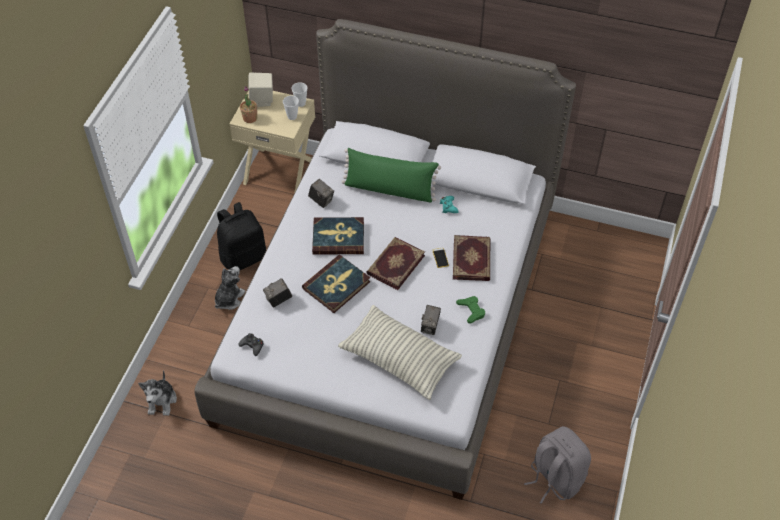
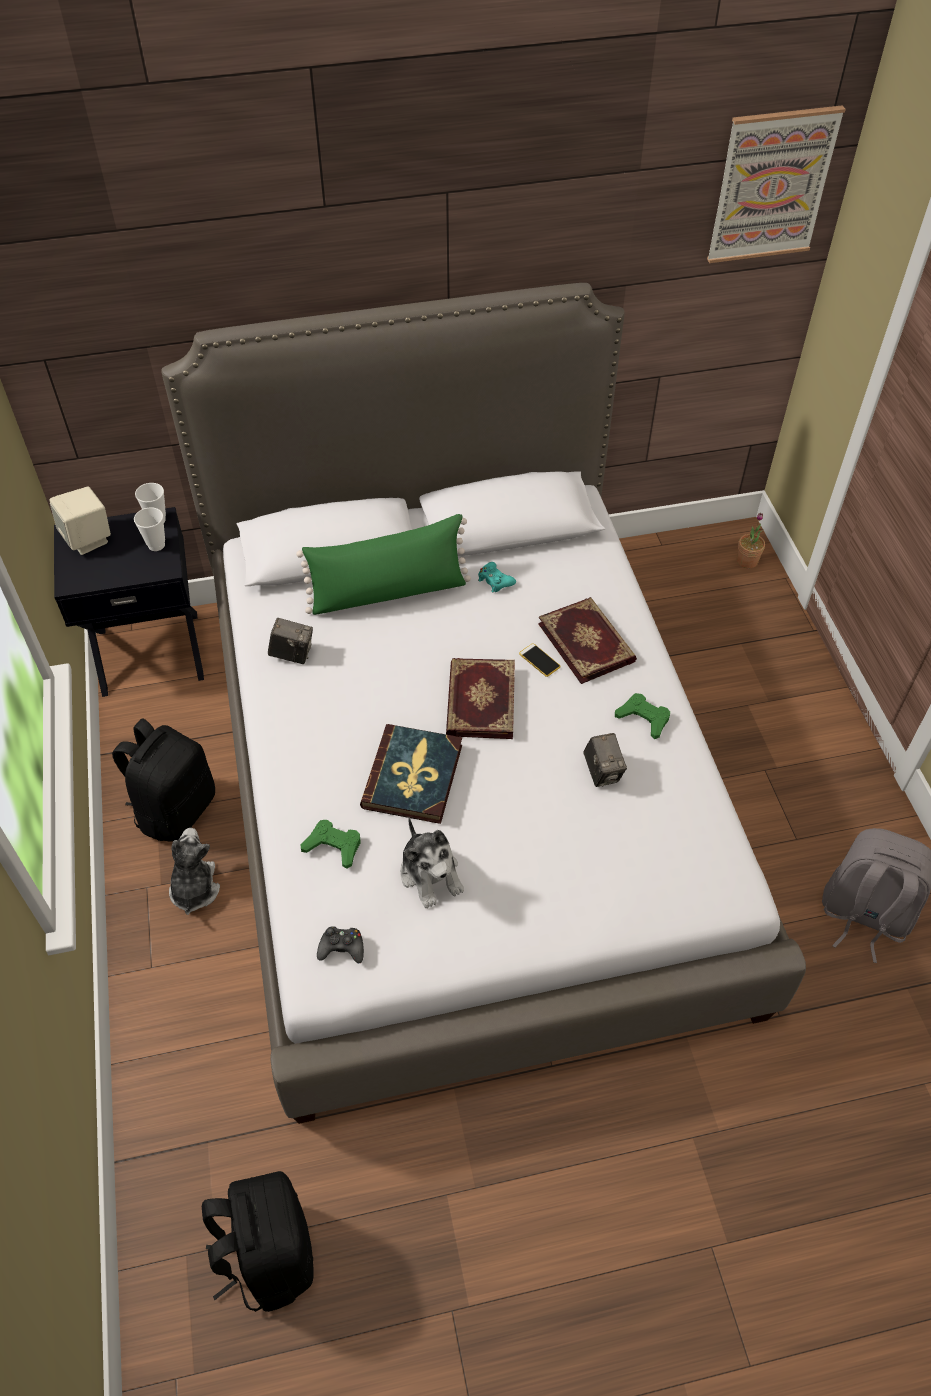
camera: 30 degrees left, 0 degrees up
(162, 401) = (185, 1123): plush toy -> plush toy (431, 874)
(163, 472) = (269, 1254): none -> black backpack
(250, 118) = (86, 575): potted plant -> potted plant (747, 561)
(278, 300) = (333, 846): camera -> green game controller
(279, 171) = (150, 651): beige nightstand -> black nightstand
(338, 238) = (361, 700): book -> none
(399, 359) = (596, 847): pillow -> none
(678, 47) = (771, 185): none -> picture

